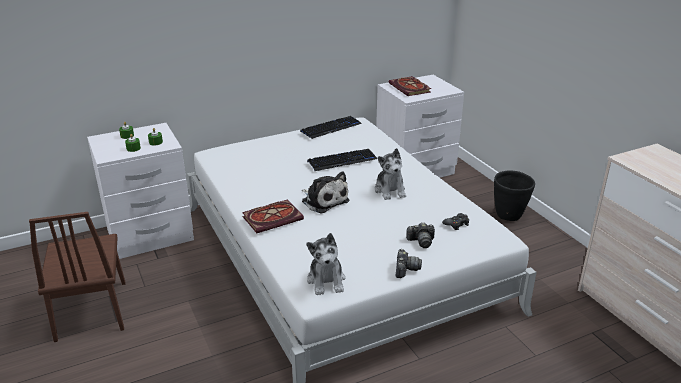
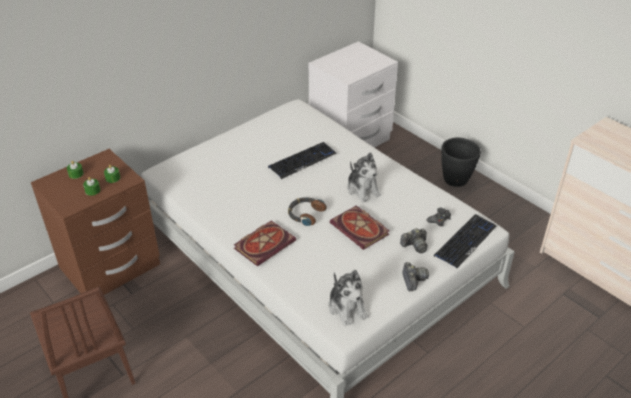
camera: 15 degrees left, 10 degrees up
(150, 235) = (111, 267): white nightstand -> brown nightstand
(324, 200) = (305, 214): plush toy -> headphones
(331, 128) = (274, 120): keyboard -> keyboard (465, 241)
(411, 88) = (344, 64): book -> book (361, 229)

